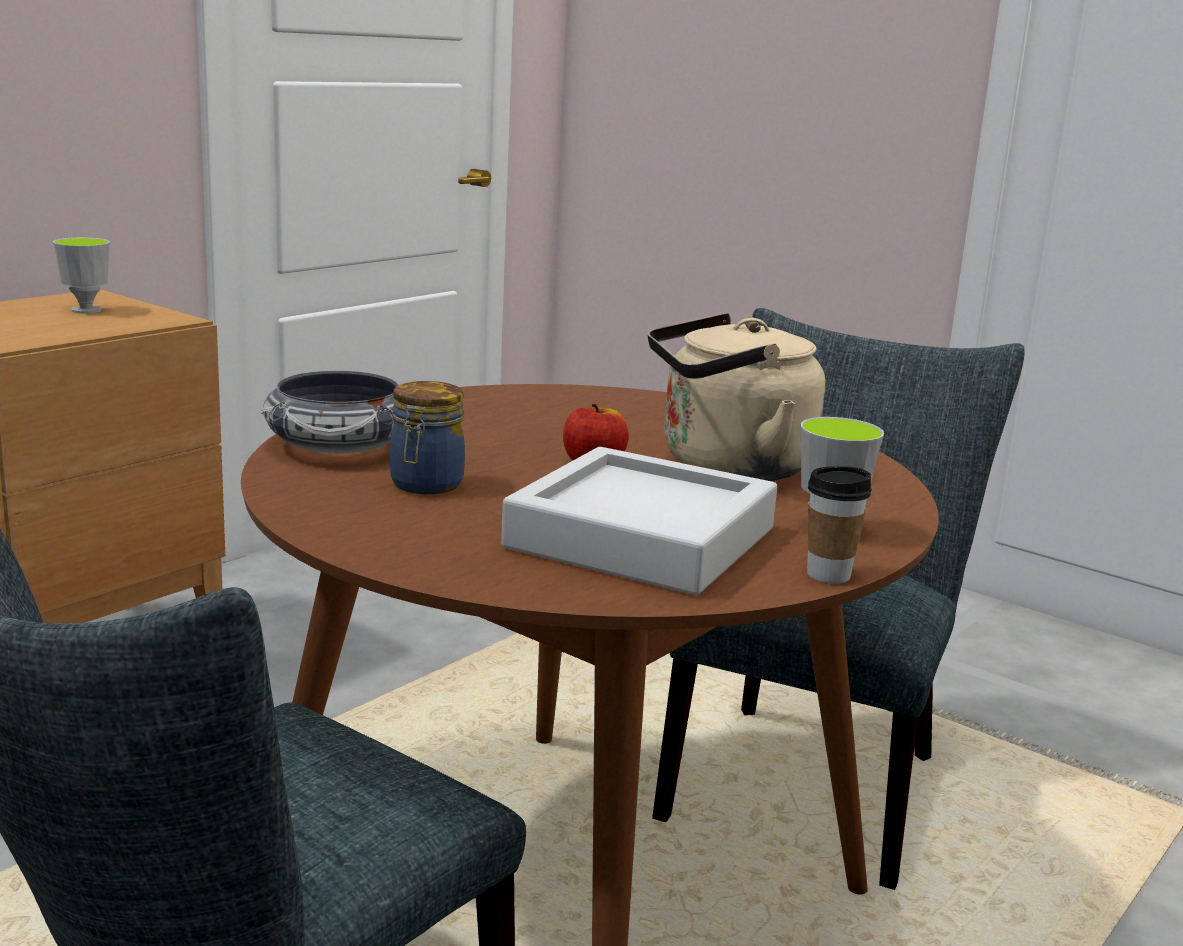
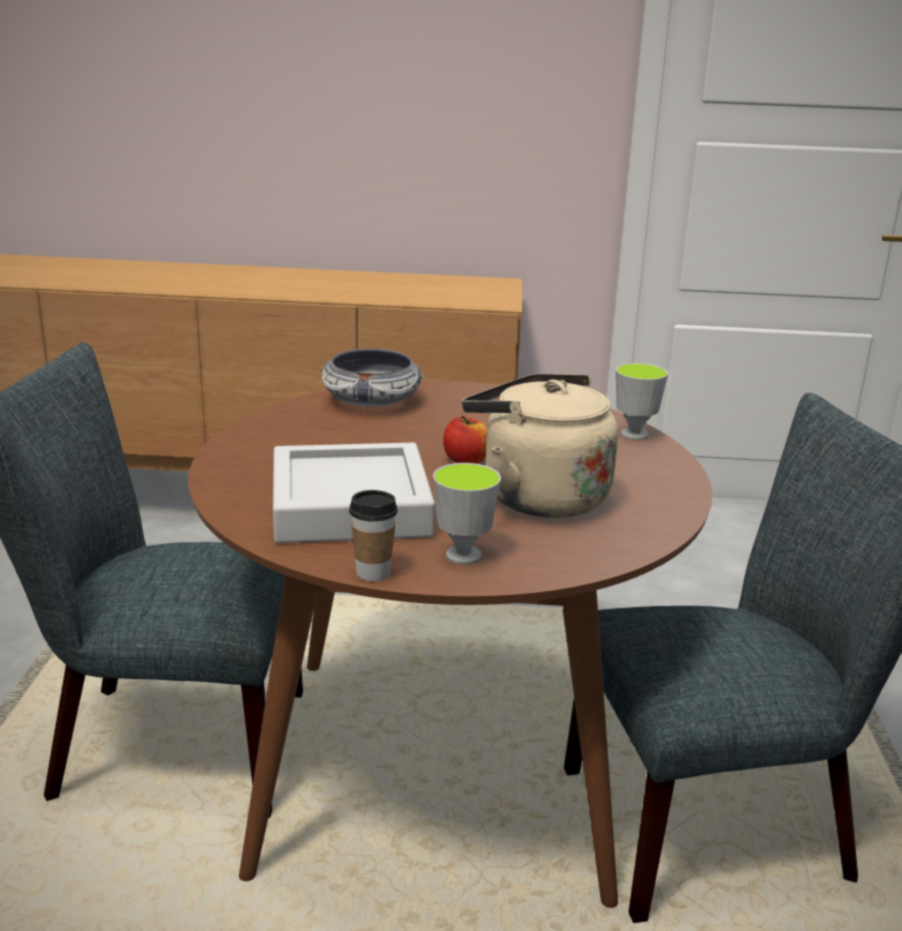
camera: 55 degrees right, 5 degrees up
(86, 310) = (474, 290): cup -> cup (634, 434)
(425, 485) = (344, 435): jar -> none

